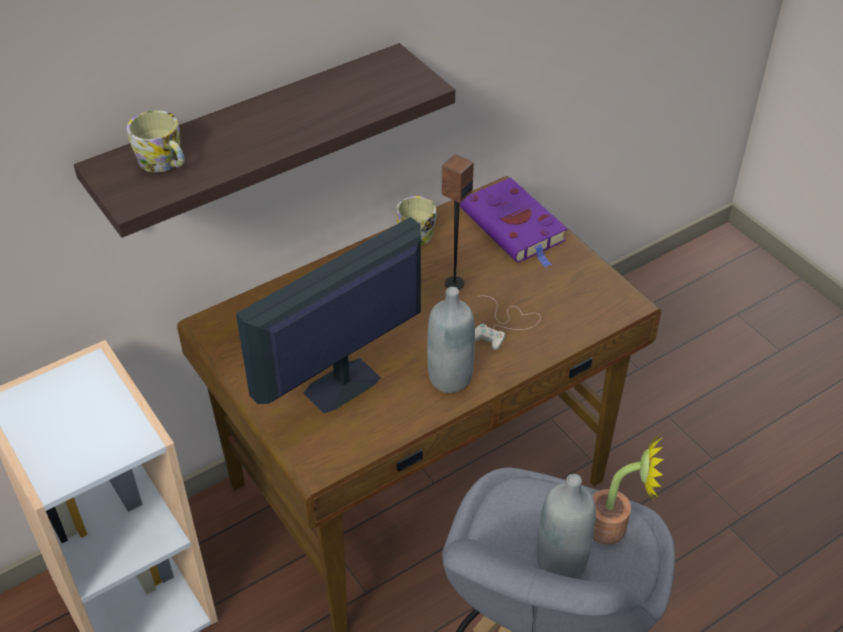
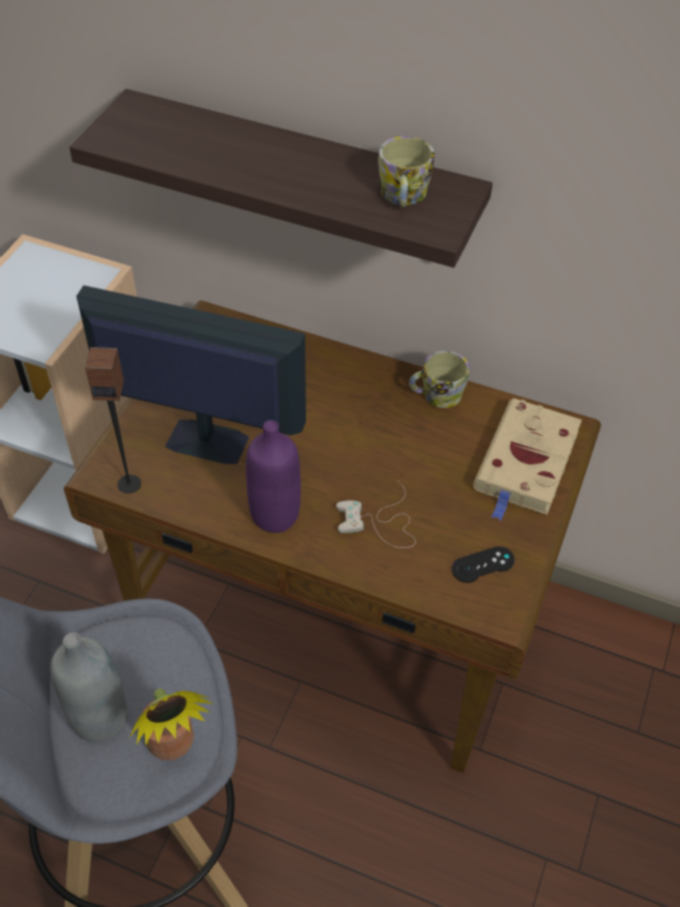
camera: 55 degrees right, 5 degrees up
(164, 163) = (167, 131): mug -> mug (403, 197)
(450, 378) = (275, 515): grey bottle -> purple bottle
(454, 283) = (403, 455): speaker -> speaker (129, 483)
(515, 227) = (526, 464): purple book -> beige book
(581, 292) = (483, 565): none -> black game controller

